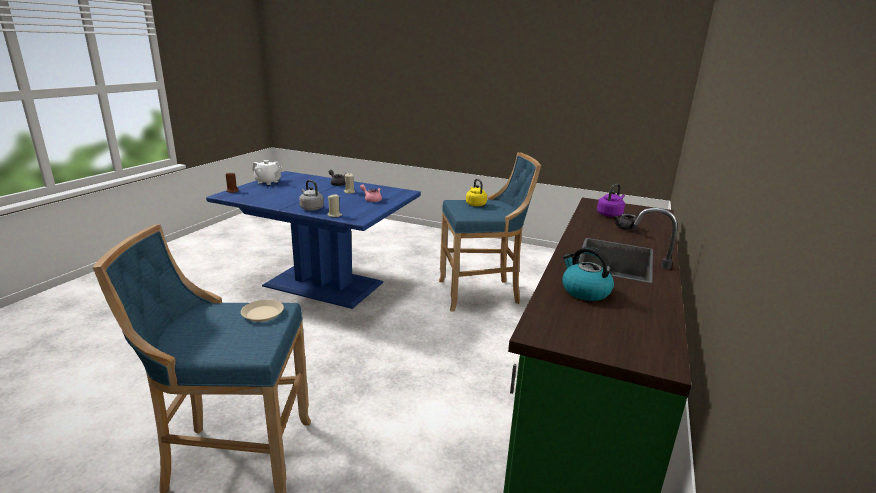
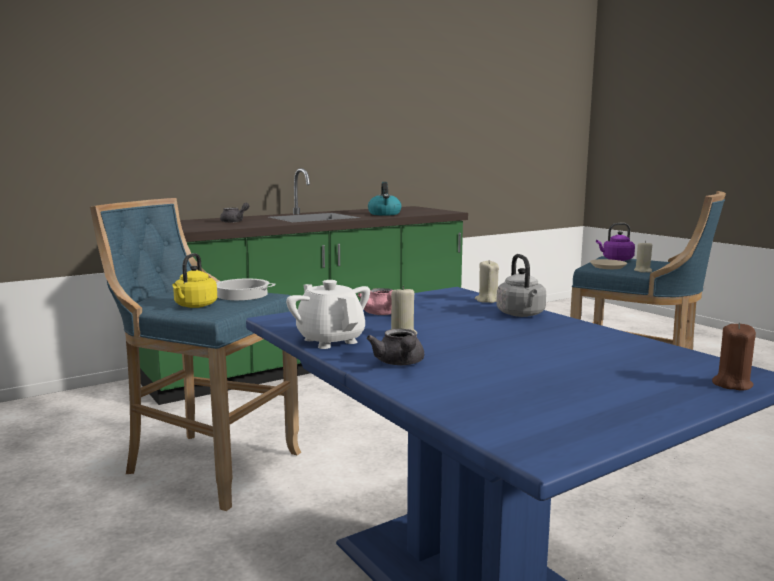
camera: 145 degrees left, 10 degrees down
(224, 310) = (643, 271): none -> beige candle
(268, 182) = (621, 406): white teapot -> white teapot (330, 340)
(476, 214) = (242, 295): none -> cooking pot
(610, 214) = (200, 226): purple kettle -> purple kettle (616, 260)

